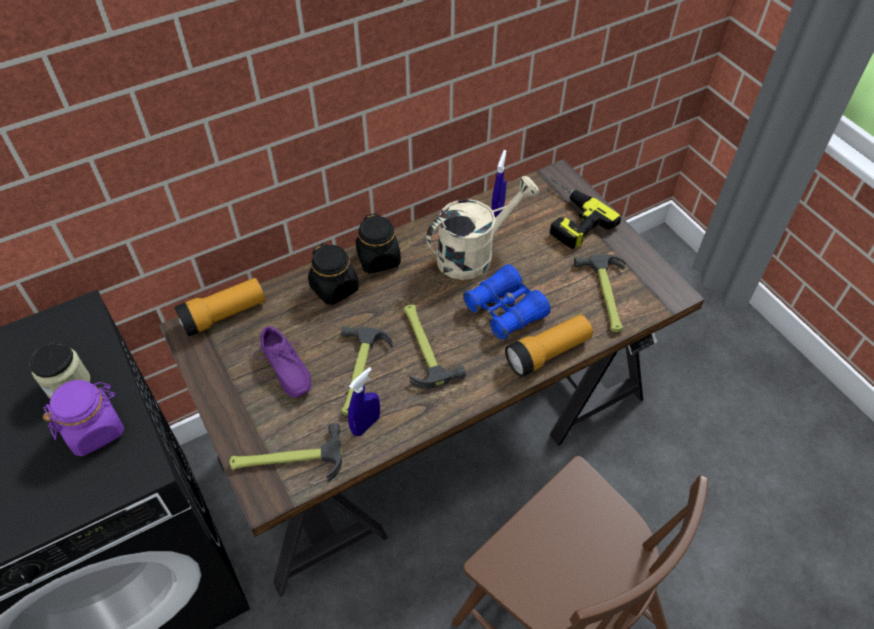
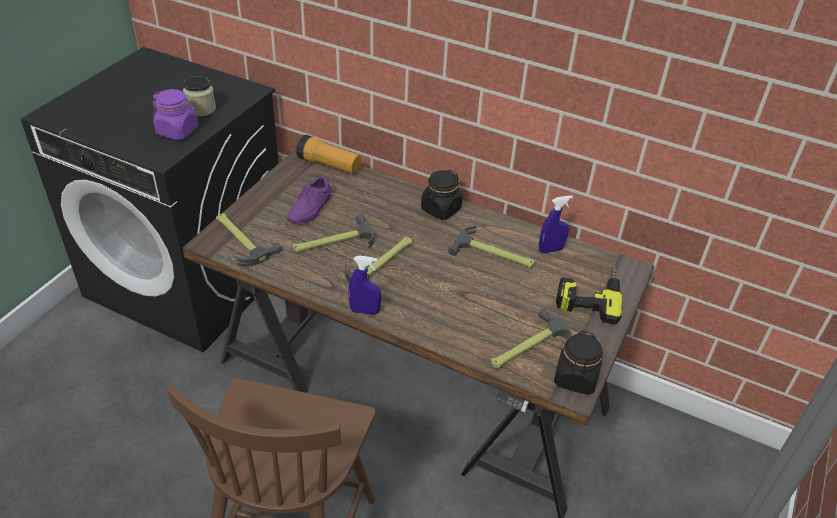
camera: 55 degrees right, 10 degrees down
(335, 288) = (395, 200): black jar -> black jar (575, 378)
(366, 425) = (293, 263): blue spray bottle -> blue spray bottle (364, 311)
(474, 254) = (494, 254): beige watering can -> hammer
(505, 310) = (454, 293): blue binoculars -> none
(548, 353) = (434, 333): flashlight -> none

